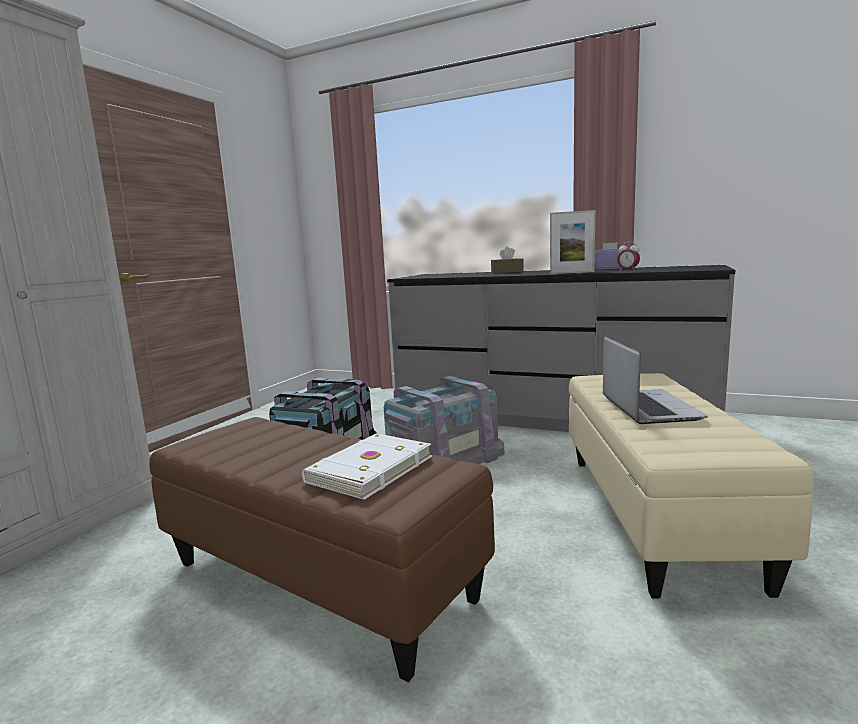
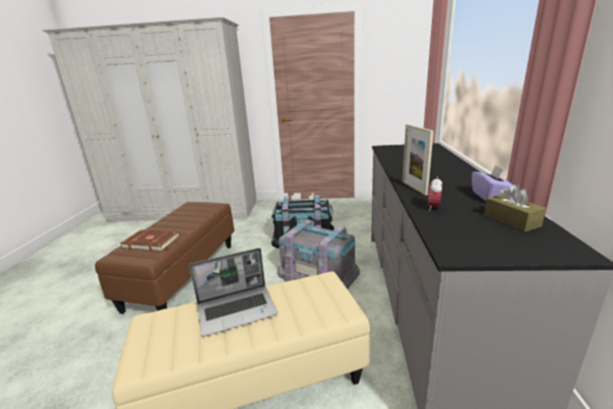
camera: 70 degrees right, 10 degrees up
(368, 469) = (152, 242): white book -> brown book
(507, 272) = (441, 164): brown tissue box -> brown tissue box (511, 220)

